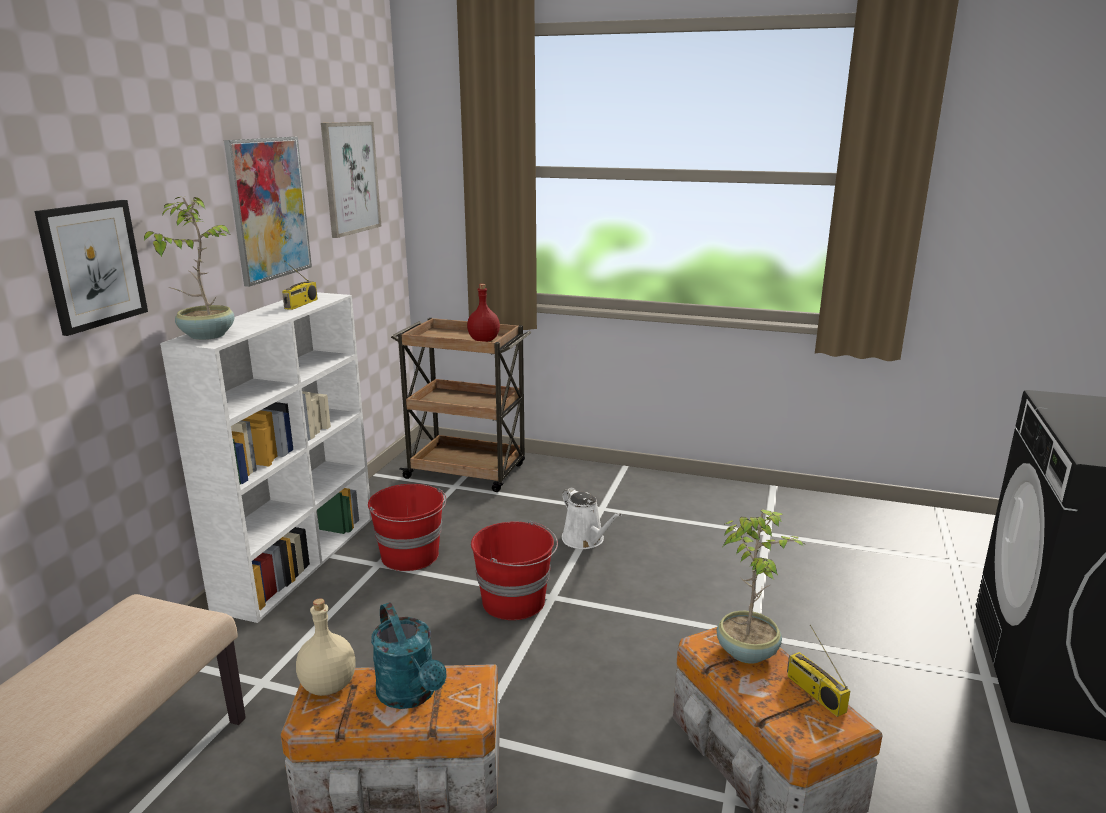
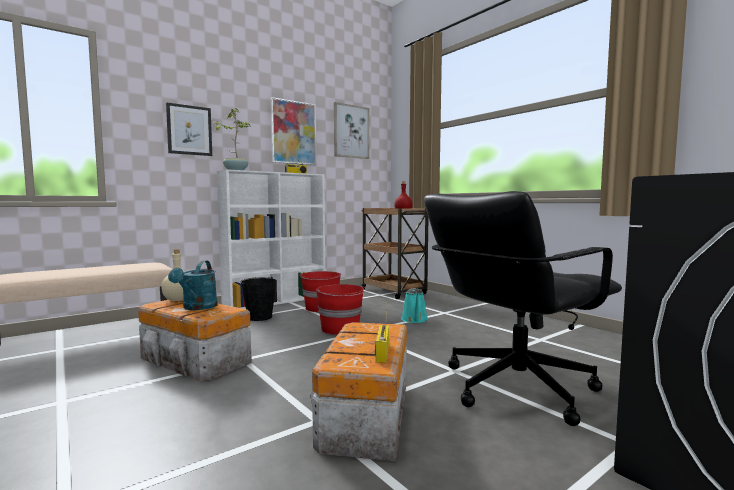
camera: 35 degrees right, 15 degrees down
(340, 619) = (260, 317): none -> black bucket
(585, 540) = (414, 320): white watering can -> turquoise watering can
(748, 651) = (377, 332): potted plant -> none
(835, 637) = (515, 387): none -> black office chair

